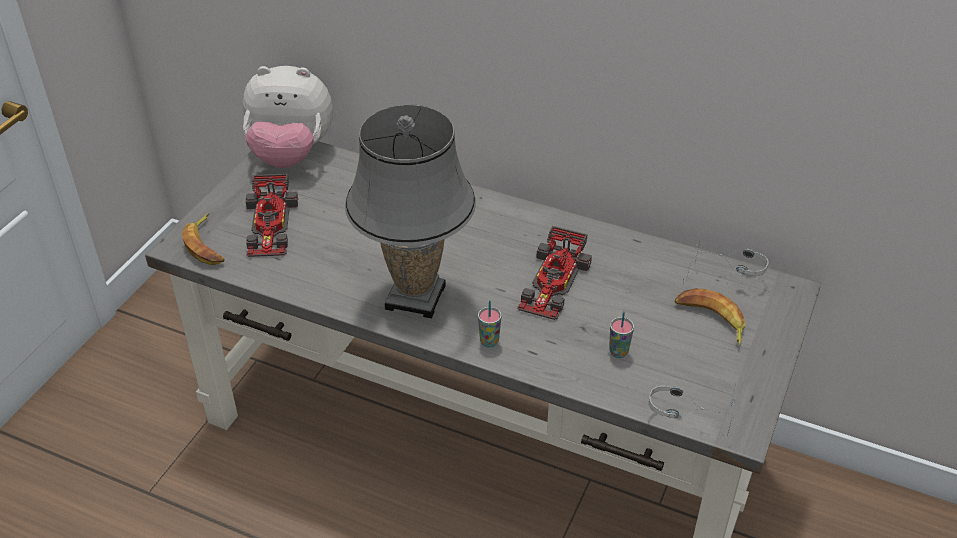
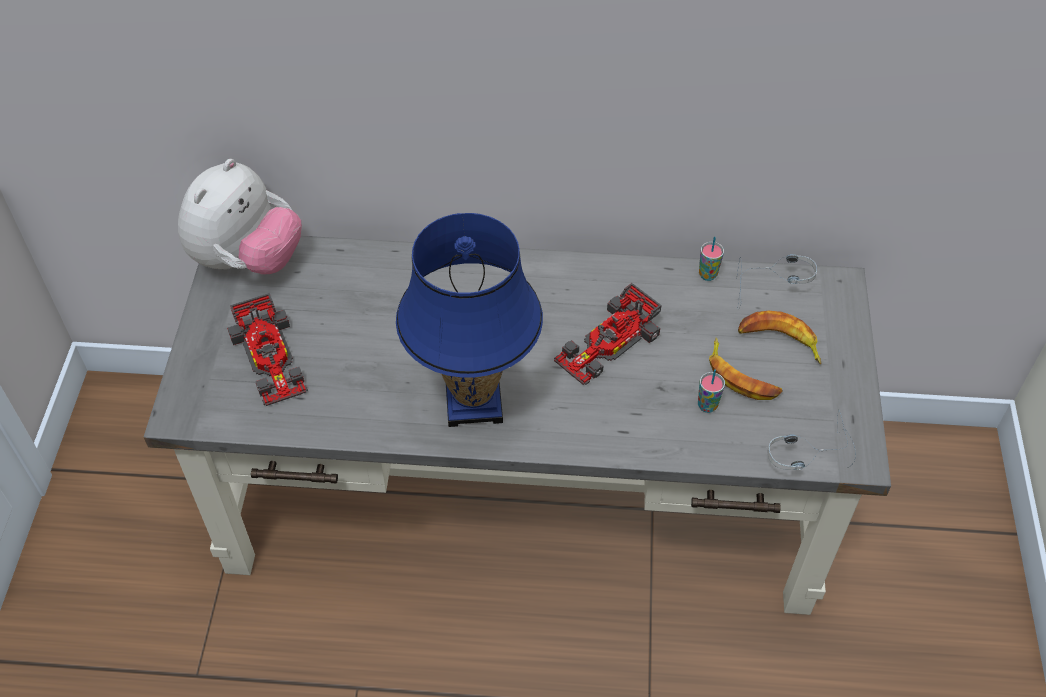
camera: 20 degrees left, 10 degrees up
(206, 245) = (210, 404): banana -> banana (741, 376)
(291, 155) = (248, 260): plush toy -> plush toy turned 45 degrees counterclockwise
(415, 297) = (473, 403): grey table lamp -> blue table lamp
(489, 341) = (574, 432): cup -> cup (707, 275)
(553, 283) = (607, 343): toy car -> toy car turned 45 degrees clockwise

